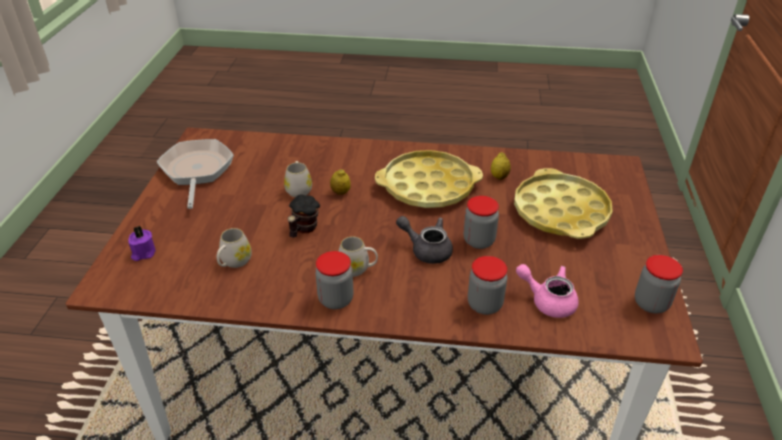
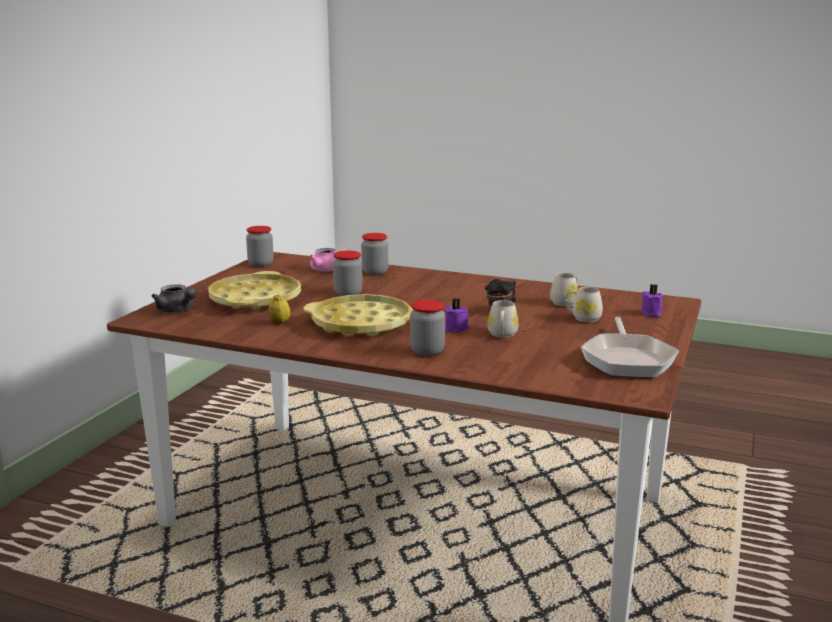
camera: 165 degrees left, 20 degrees down
(336, 299) = (482, 282): jar -> jar (427, 351)
(340, 192) = (457, 328): lemon -> purple candle
(357, 269) = (460, 291): white mug -> white mug (582, 318)
(426, 249) = (396, 293): grey teapot -> grey teapot (177, 310)

